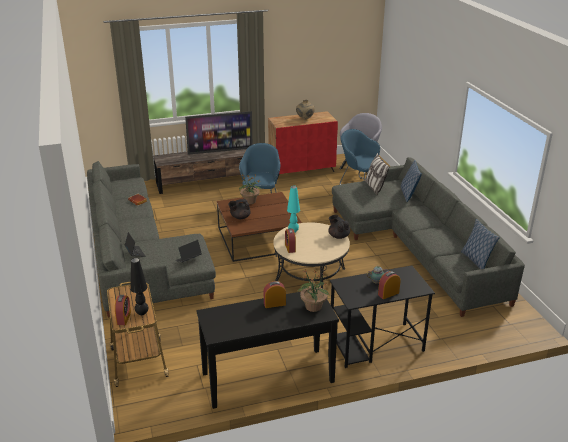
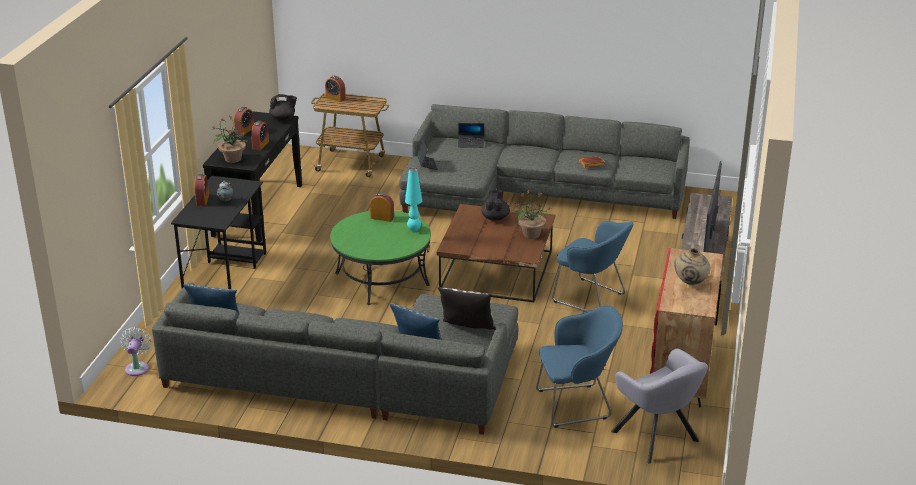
camera: 120 degrees right, 0 degrees up
(142, 313) = (332, 105): black table lamp -> none
(254, 326) = (244, 131): none -> alarm clock
(310, 274) = (382, 279): beige coffee table -> green coffee table
(338, 236) = (371, 253): black teapot -> black teapot (283, 118)
(513, 326) = (137, 367): none -> white fan

